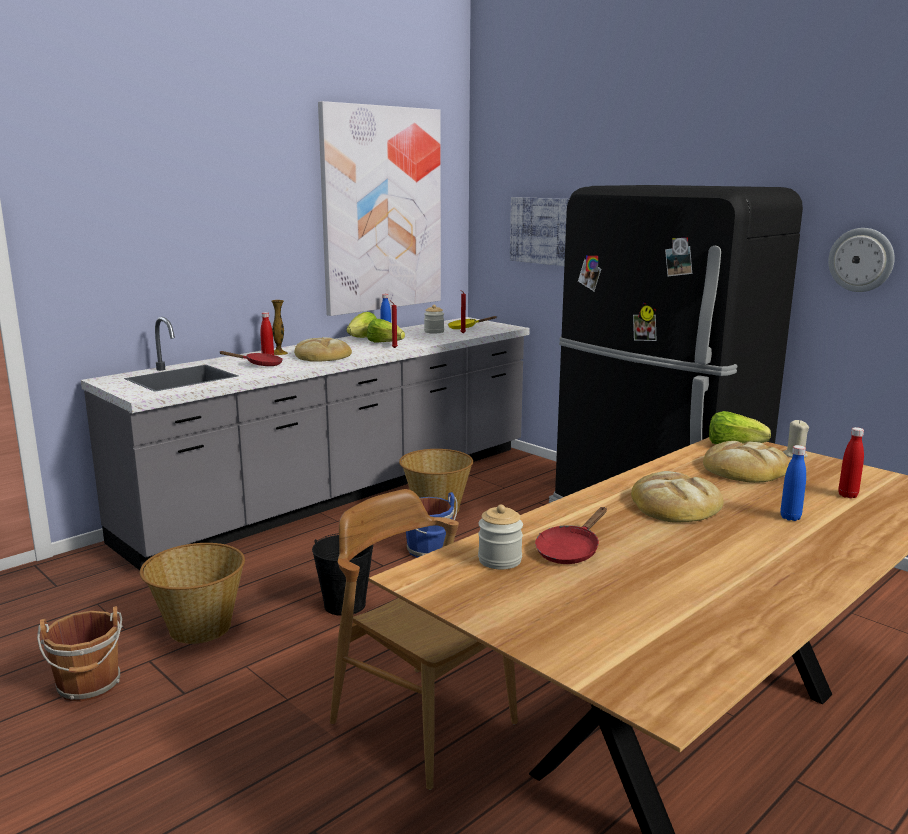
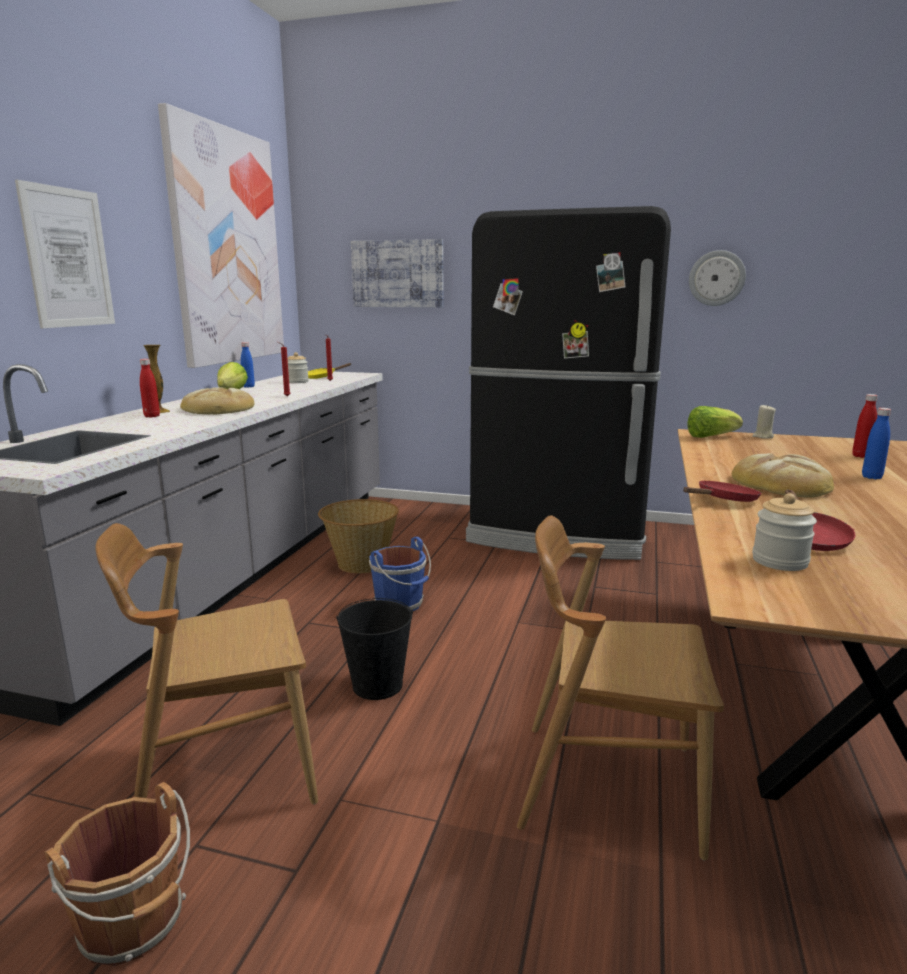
camera: 30 degrees left, 0 degrees up
(199, 627) = (223, 772): basket -> brown chair
(221, 234) = (68, 258): none -> picture
(260, 365) = (156, 423): red frying pan -> red frying pan (723, 500)
(385, 343) = (267, 394): lettuce -> none
(745, 469) = (758, 450): bread -> none

